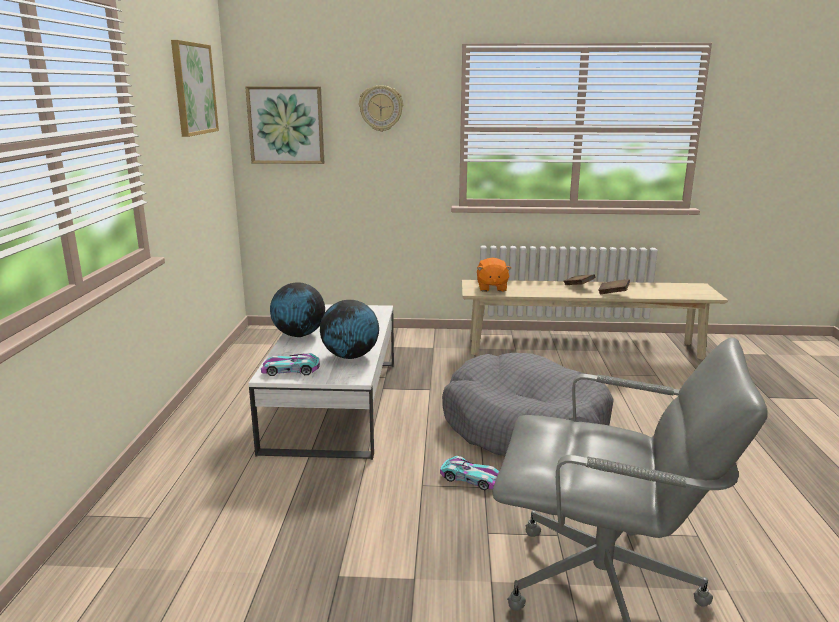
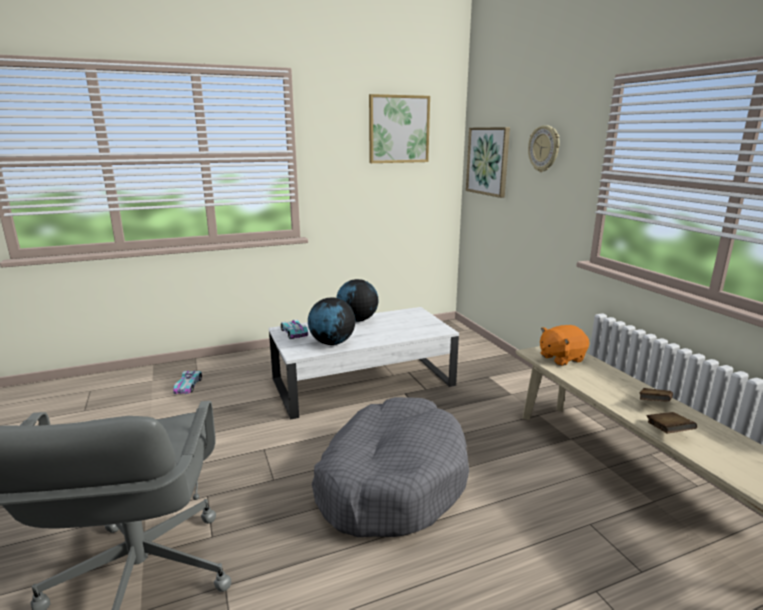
camera: 65 degrees right, 0 degrees up
(470, 478) = (283, 469): toy car -> toy car (188, 385)

